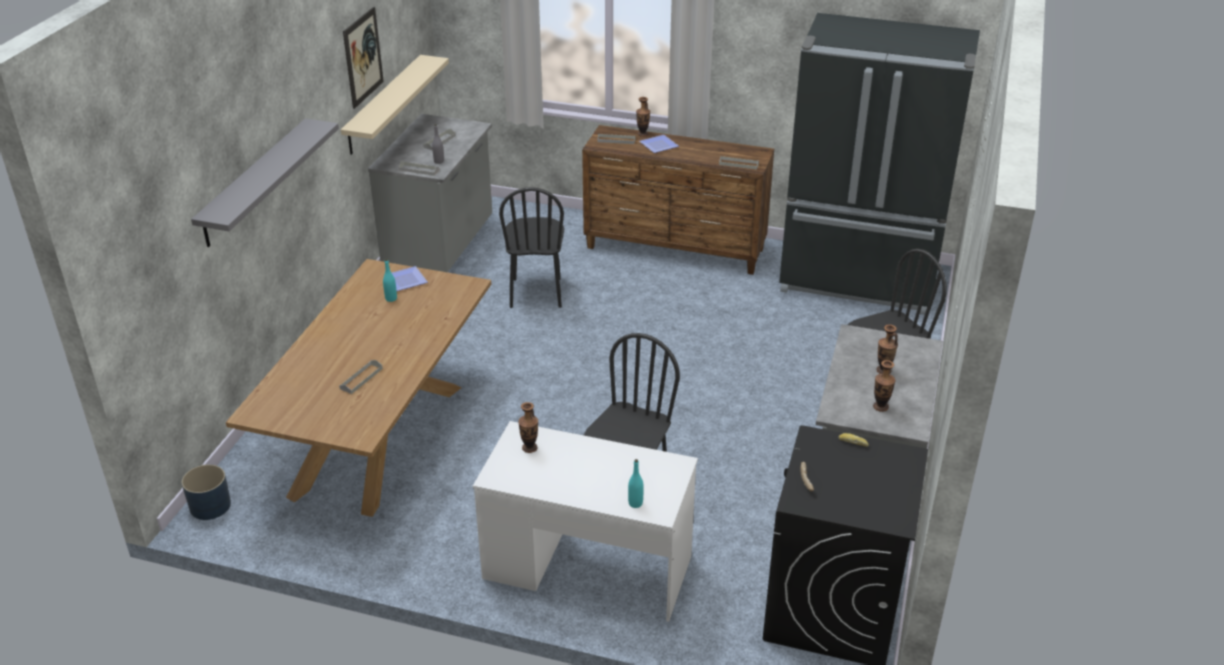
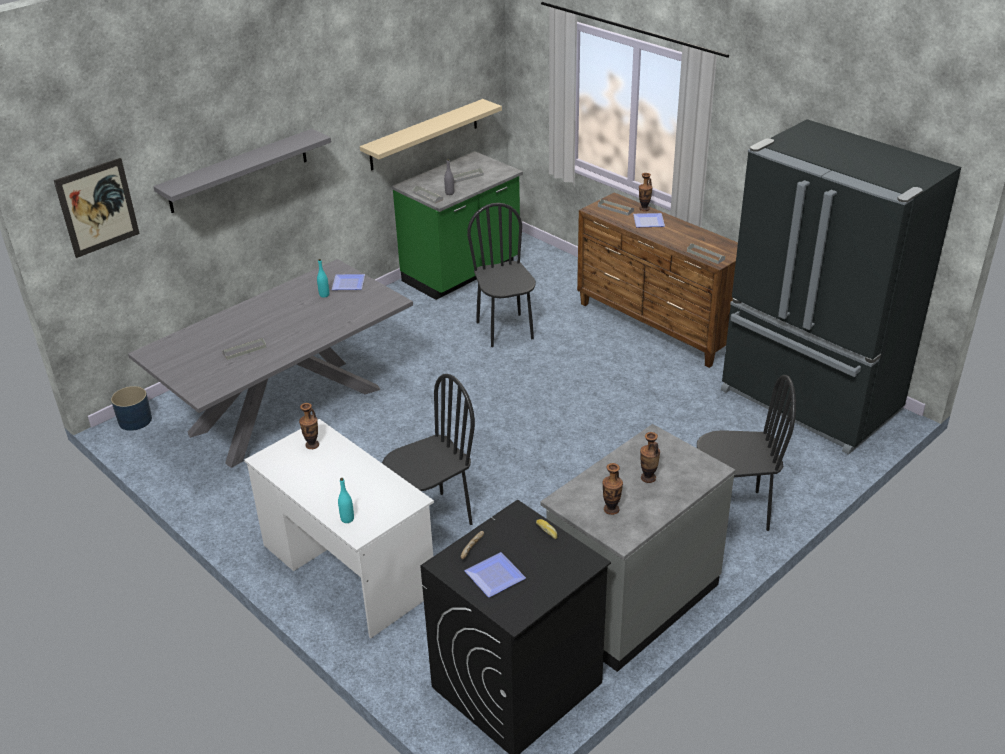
camera: 30 degrees right, 0 degrees up
(363, 57) = (399, 88): picture -> picture (97, 207)
(380, 438) = (288, 410): brown dining table -> grey dining table
(441, 248) = (462, 273): grey counter -> green counter
(536, 293) = (505, 330): black chair -> black chair turned 135 degrees clockwise
(848, 495) = (495, 575): none -> plate

